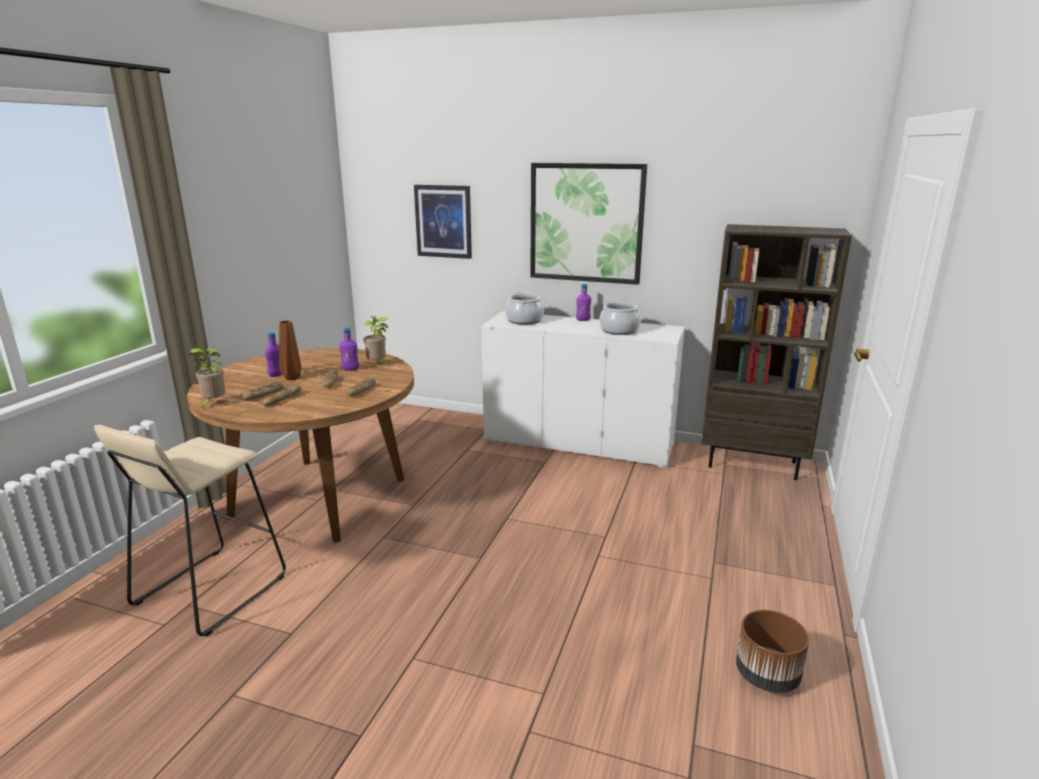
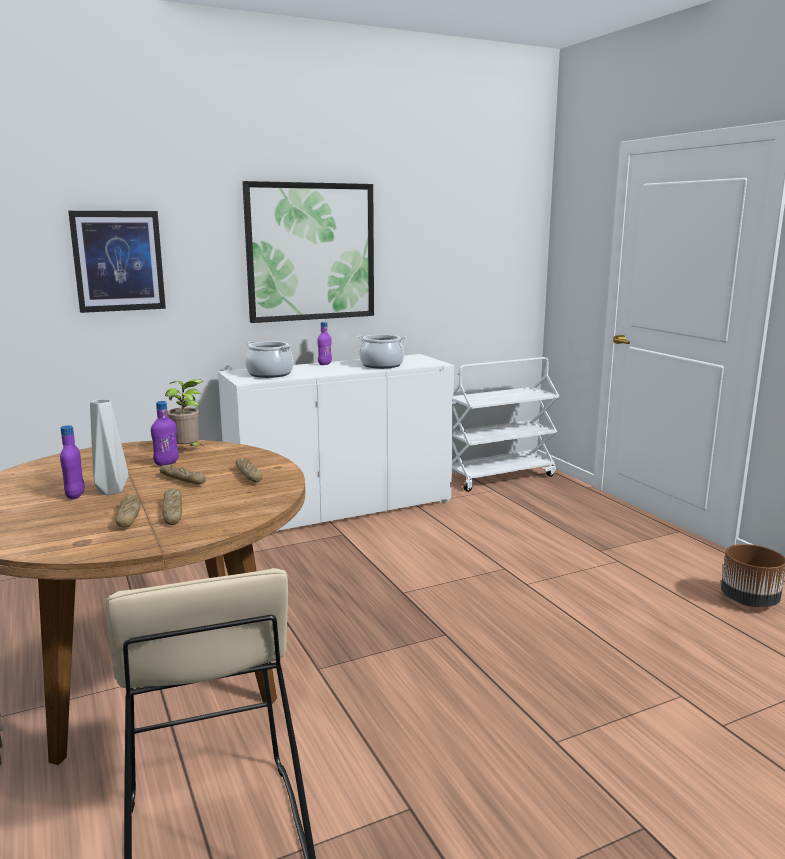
camera: 45 degrees left, 5 degrees down
(213, 403) = (78, 549): potted plant -> none
(292, 378) = (111, 492): brown vase -> grey vase
(753, 464) = (499, 476): brown bookcase -> white cart

